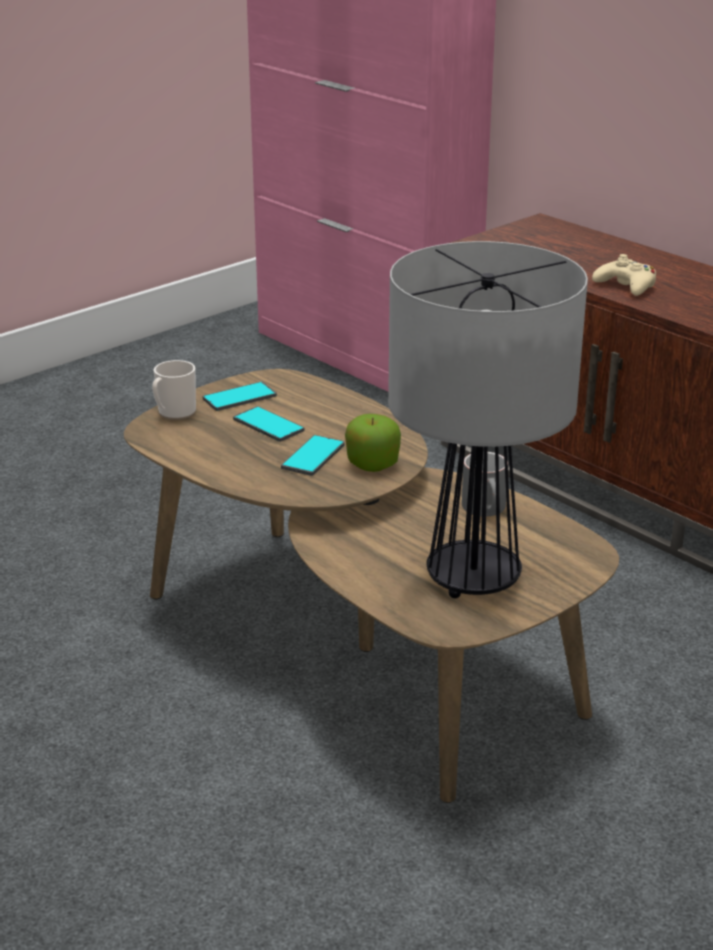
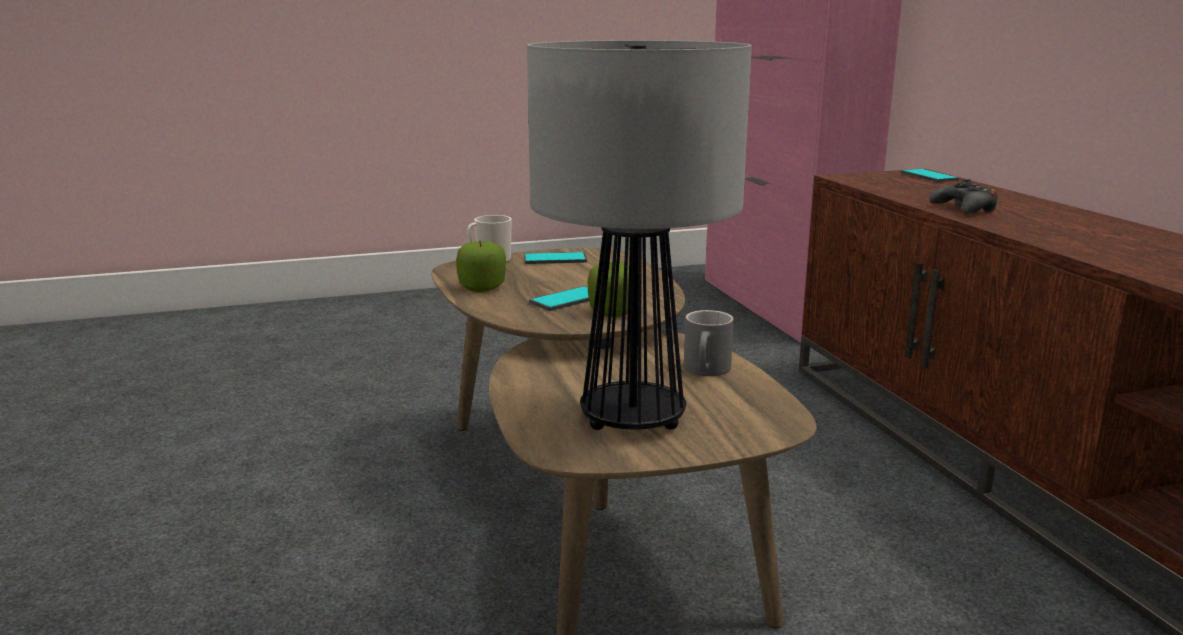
camera: 25 degrees right, 10 degrees down
(210, 456) = (482, 287): none -> apple
(268, 425) = (556, 277): phone -> phone (928, 176)
(626, 286) = (964, 209): beige game controller -> black game controller

